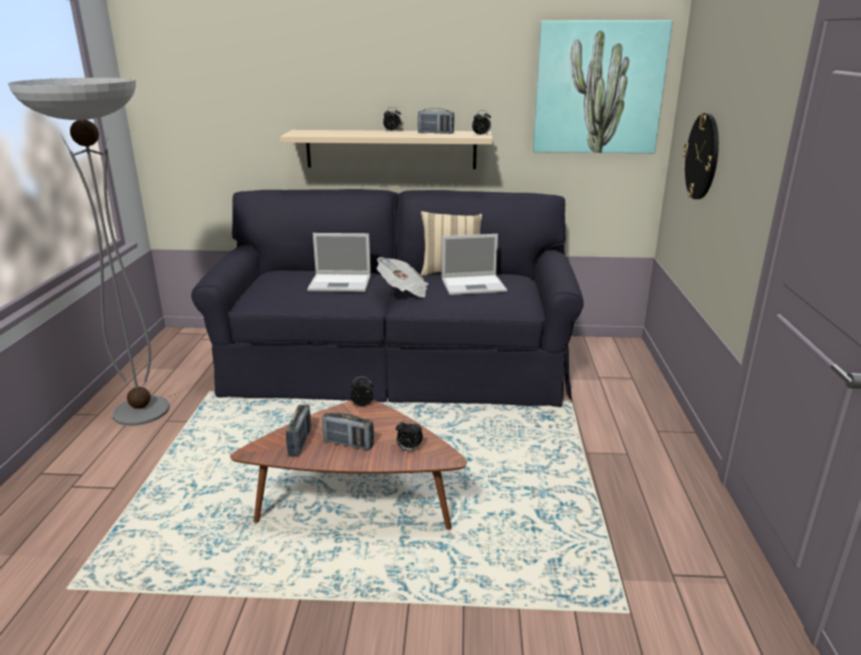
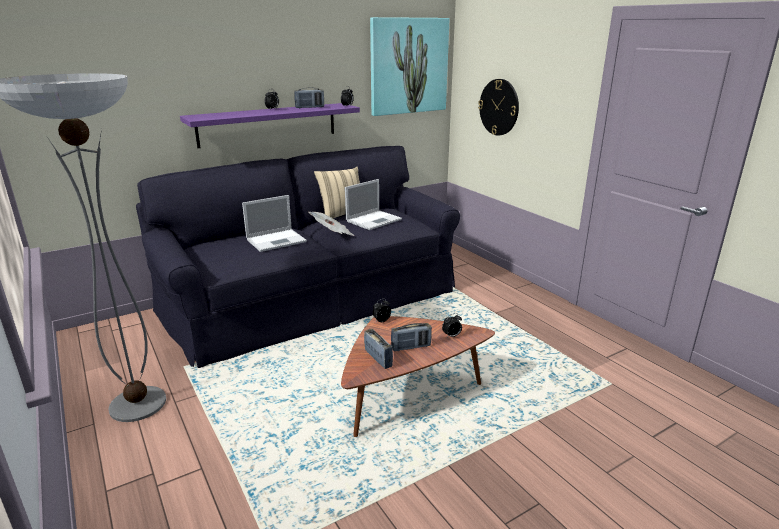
camera: 35 degrees left, 0 degrees up
(391, 149) = (268, 124): beige shelf -> purple shelf

